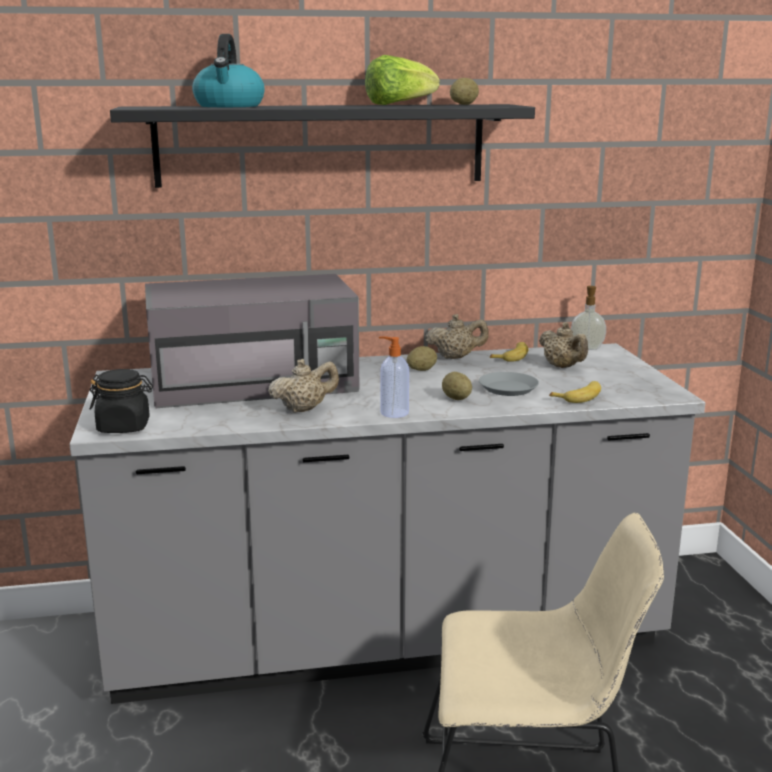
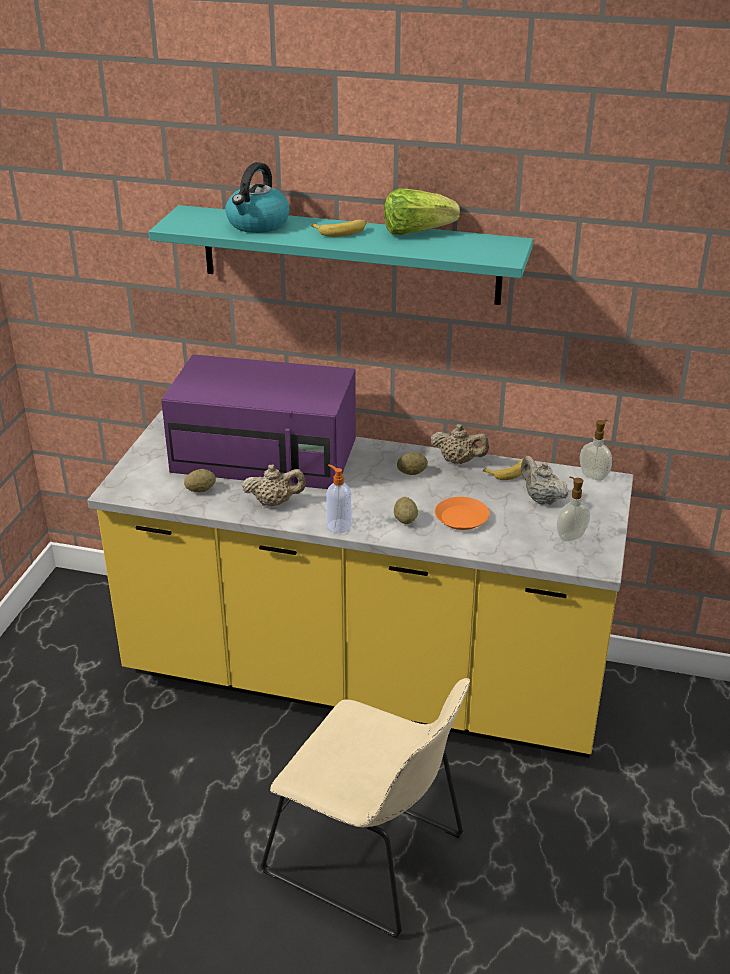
camera: 25 degrees right, 15 degrees up
(124, 427) = (133, 490): black jar -> none
(256, 381) = (267, 455): grey microwave -> purple microwave
(321, 145) = (350, 255): black shelf -> turquoise shelf
(386, 638) = (365, 680): grey counter -> yellow counter
(463, 104) = (474, 242): potato -> potato (200, 490)
(508, 388) = (461, 518): grey plate -> orange plate
(562, 367) = (541, 499): beige teapot -> beige teapot turned 150 degrees clockwise
(579, 397) = (512, 545): banana -> banana (341, 232)
(621, 383) = (570, 536): none -> soap dispenser

